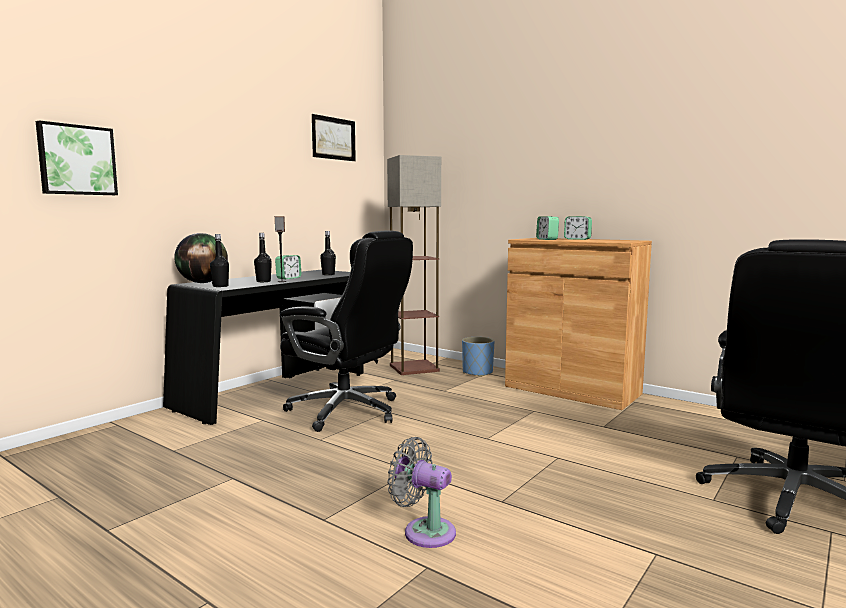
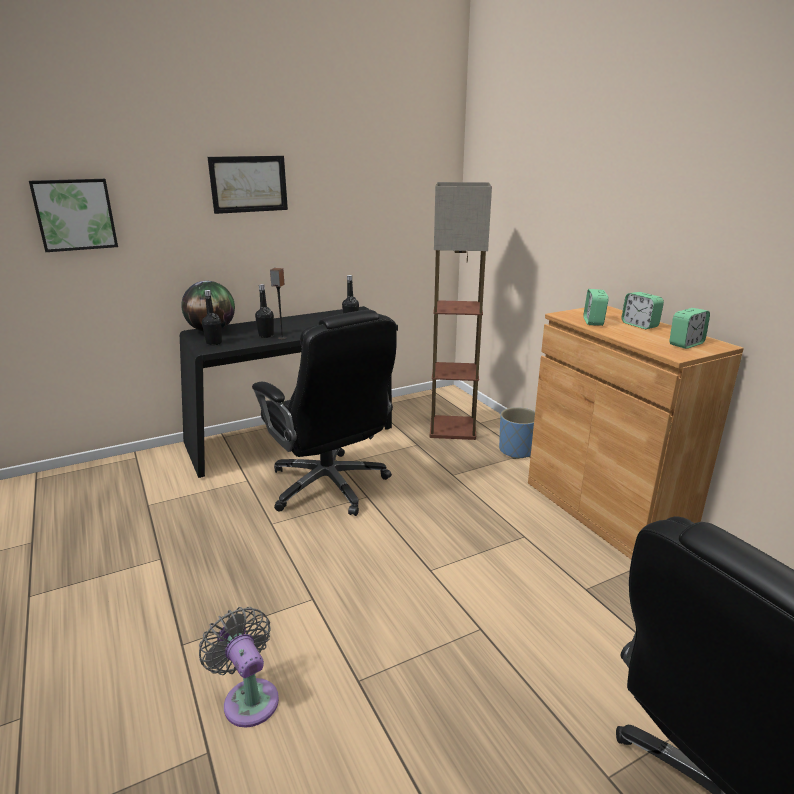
camera: 25 degrees right, 15 degrees up
(288, 278) = (300, 329): alarm clock -> alarm clock (686, 344)
(333, 138) = (387, 150): picture -> picture (249, 184)

